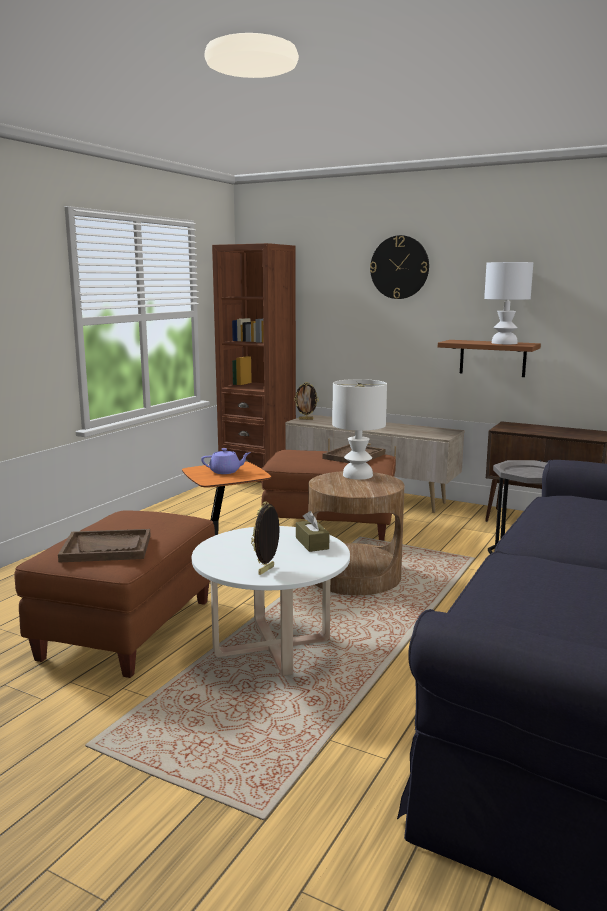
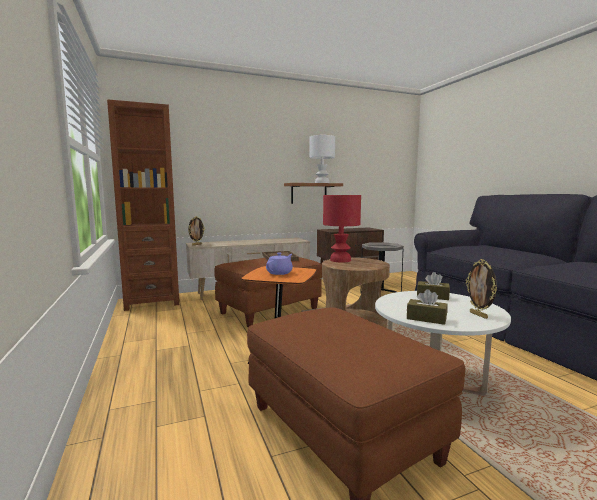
camera: 50 degrees left, 5 degrees down
(107, 548) = (378, 346): brown tray -> none
(218, 553) = (426, 318): none -> brown tissue box
(358, 475) = (341, 260): white table lamp -> red table lamp
(399, 267) = (249, 136): wall clock -> none

